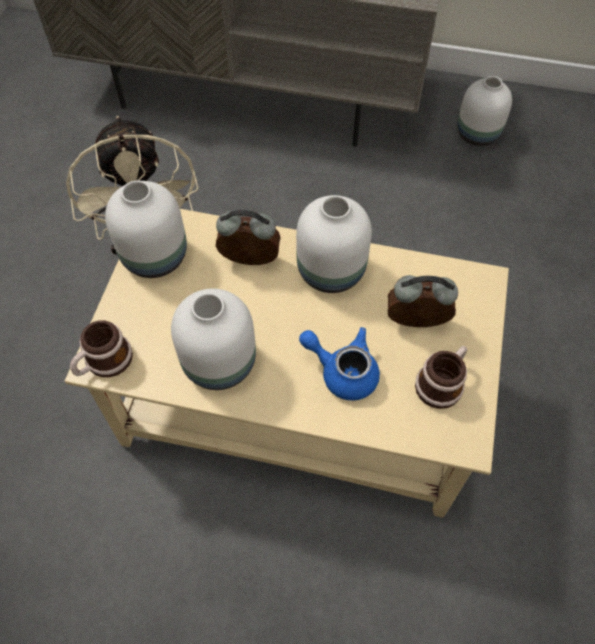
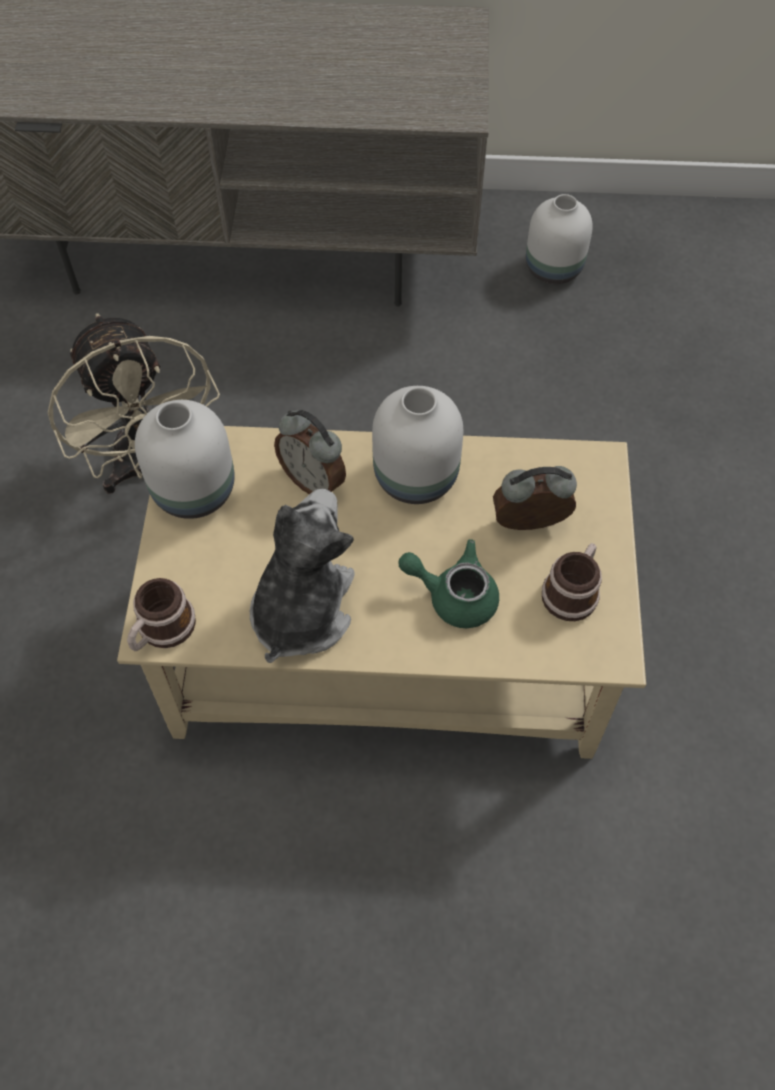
camera: 10 degrees left, 0 degrees up
(217, 363) = (301, 609): white vase -> plush toy
(249, 262) = (314, 480): alarm clock -> alarm clock turned 135 degrees counterclockwise
(342, 371) = (453, 595): blue teapot -> green teapot

